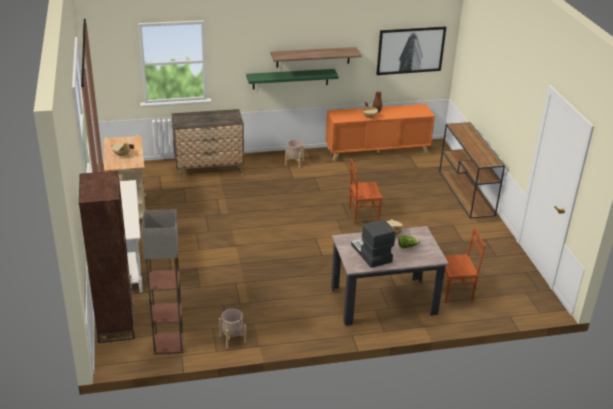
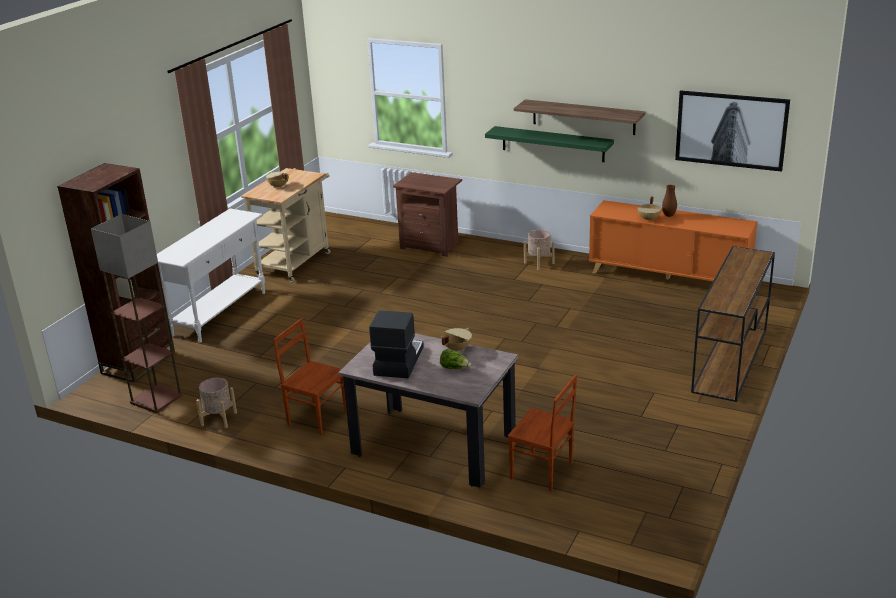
camera: 40 degrees right, 5 degrees down
(209, 169) = (431, 245): dresser -> brown nightstand
(363, 215) = (545, 343): brown chair -> brown chair (317, 417)

